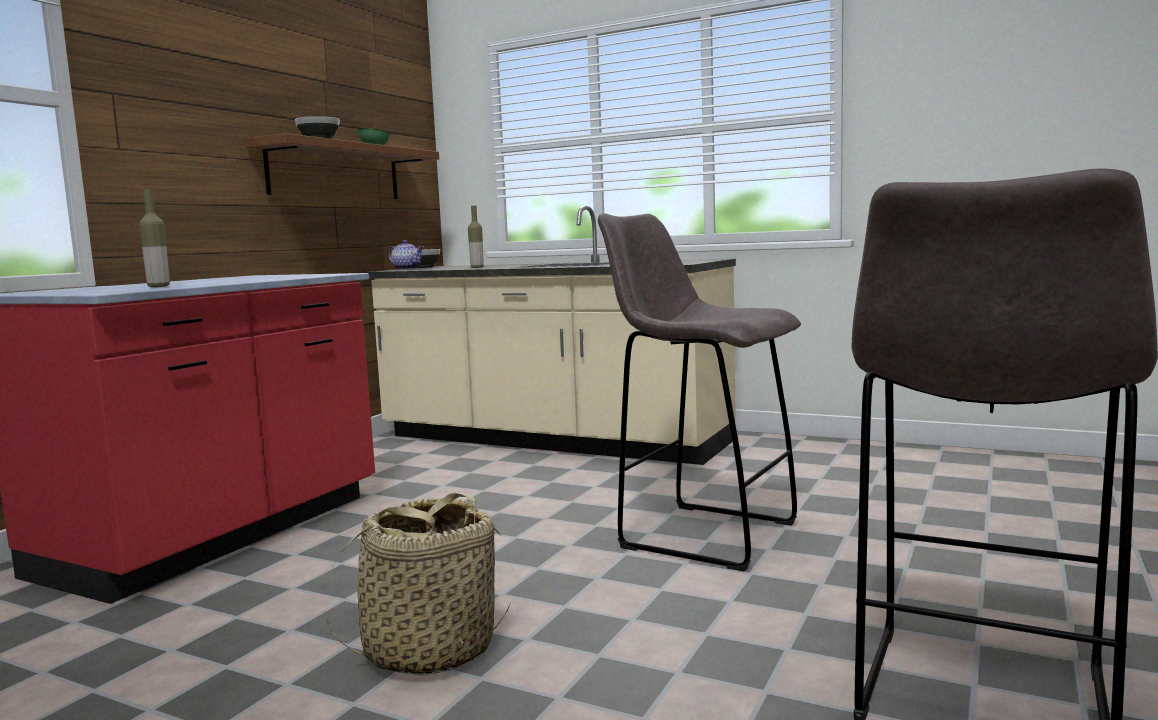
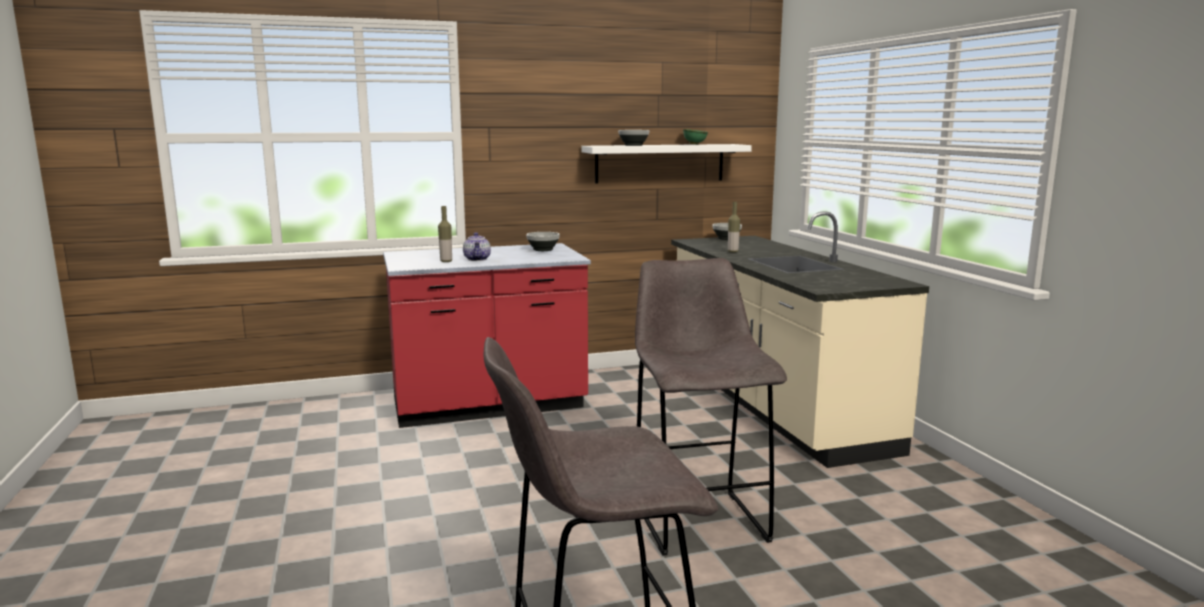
camera: 45 degrees right, 5 degrees up
(259, 276) = (542, 250): none -> bowl
(335, 172) = (660, 163): brown shelf -> white shelf
(407, 269) = (703, 241): teapot -> teapot (478, 259)
(429, 649) = (448, 513): basket -> none

